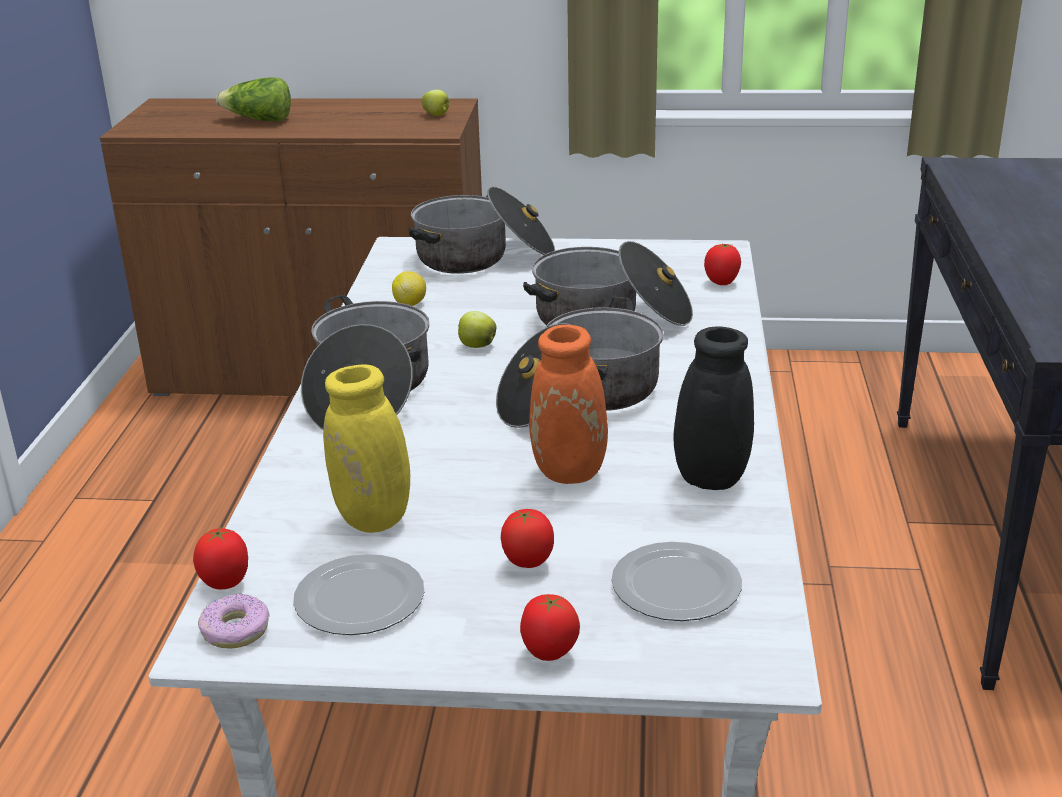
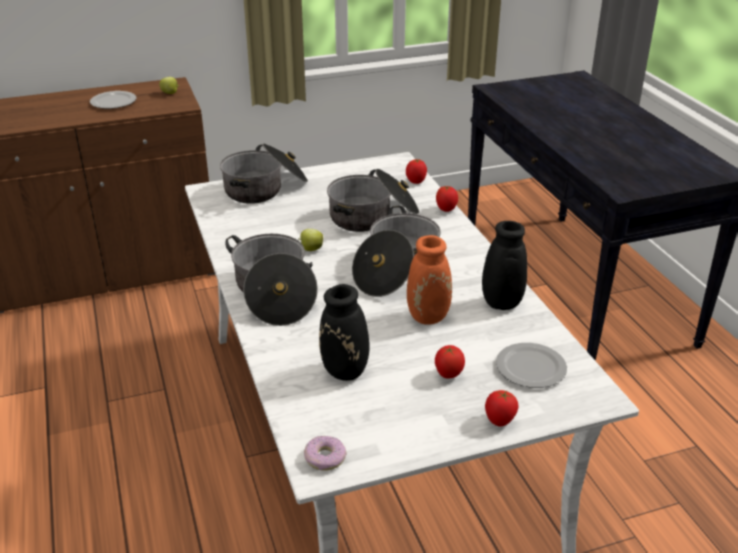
camera: 25 degrees left, 5 degrees up
(226, 583) = (294, 432): tomato -> tomato (446, 210)
(259, 120) = (48, 113): lettuce -> none
(361, 598) = (378, 419): plate -> plate (114, 102)
(379, 522) = (349, 372): yellow vase -> black vase
(410, 304) = (247, 229): lemon -> none

